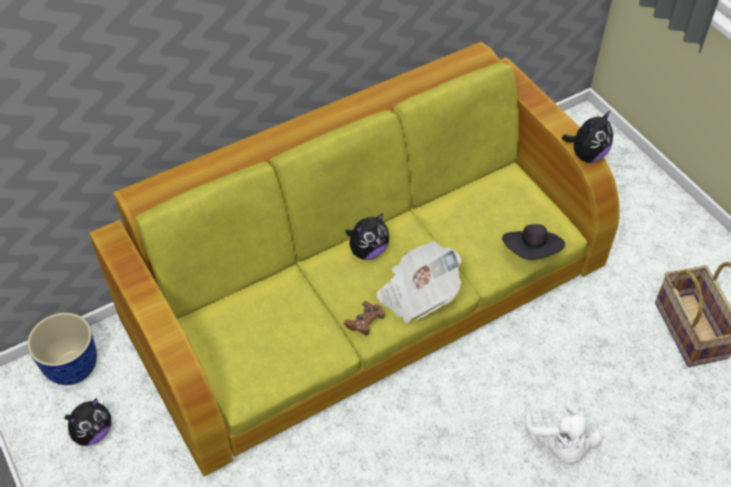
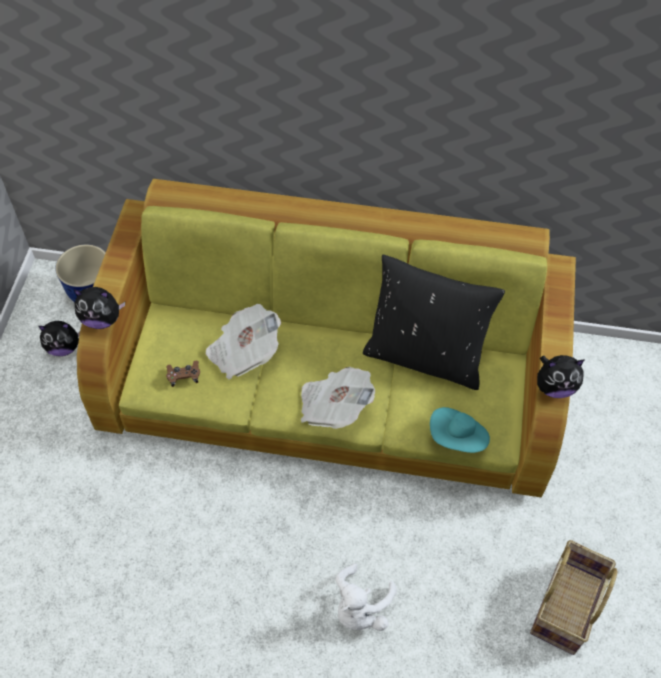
camera: 40 degrees right, 5 degrees up
(300, 304) = (244, 352): none -> newspaper
(365, 322) = (274, 399): brown game controller -> brown game controller (184, 376)
(367, 251) = (333, 346): plush toy -> plush toy (102, 319)
(445, 210) = (425, 356): none -> black pillow
(531, 252) = (458, 438): black hat -> turquoise hat

